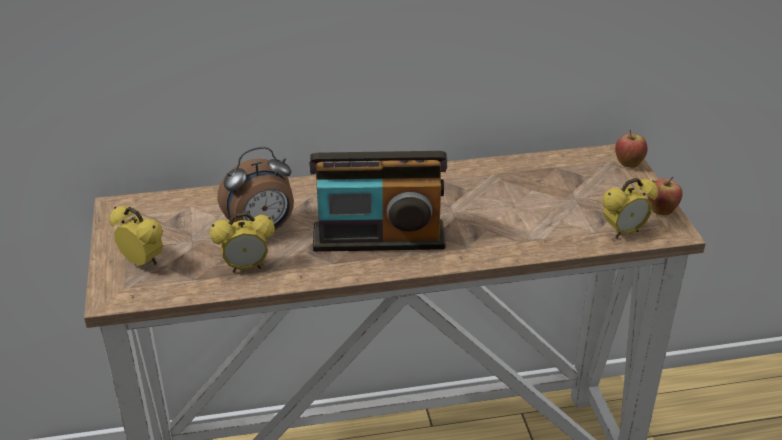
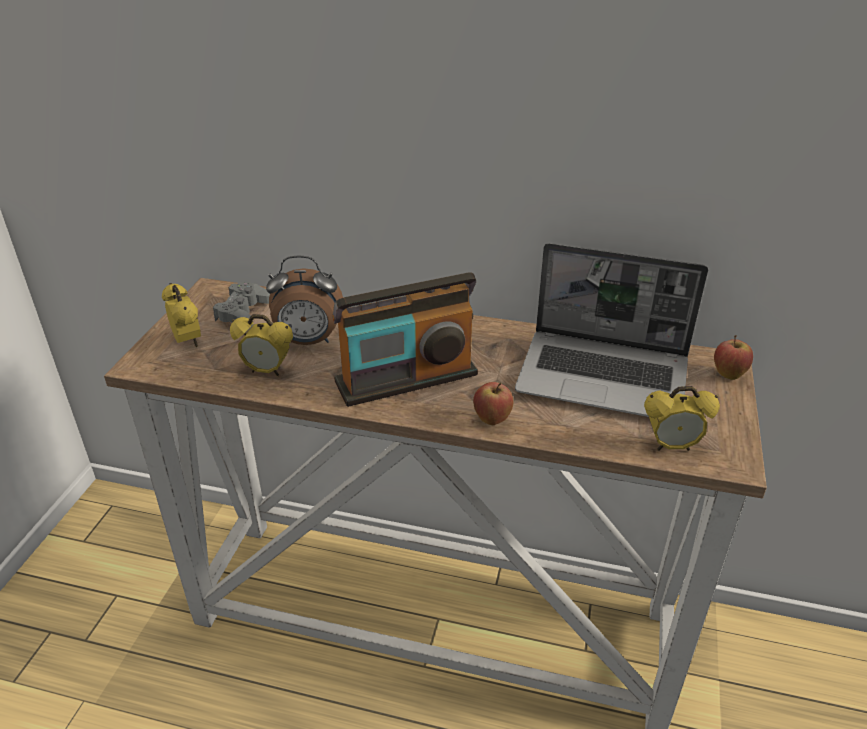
camera: 25 degrees right, 0 degrees up
(174, 220) = (243, 313): none -> grey game controller
(379, 238) = (407, 379): radio -> radio turned 45 degrees counterclockwise
(539, 191) = (605, 377): none -> laptop
(661, 211) = (733, 436): apple -> apple (492, 420)

